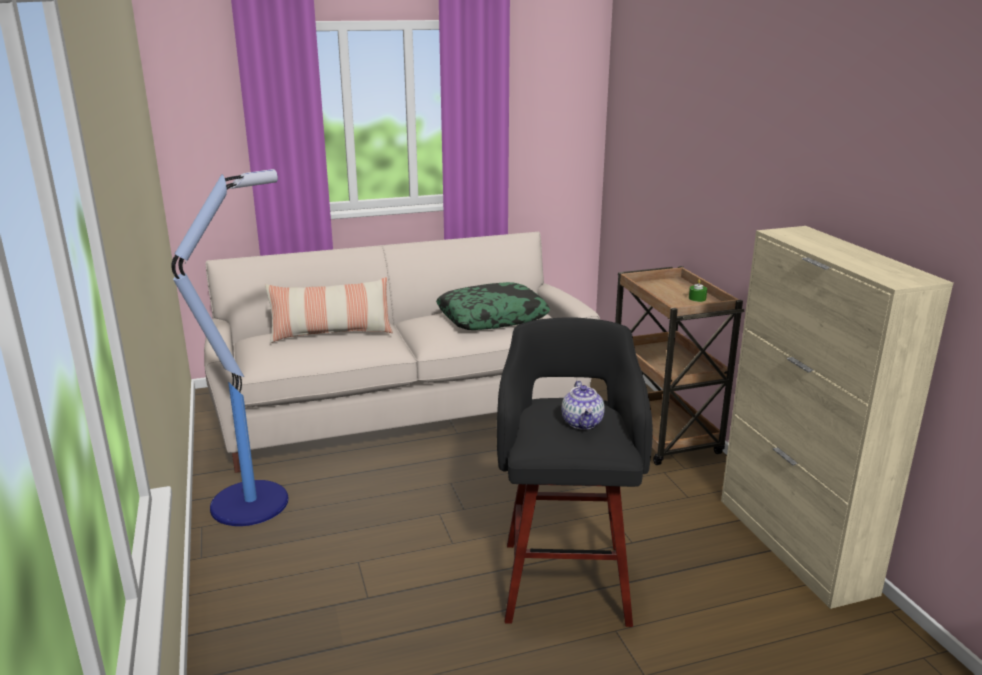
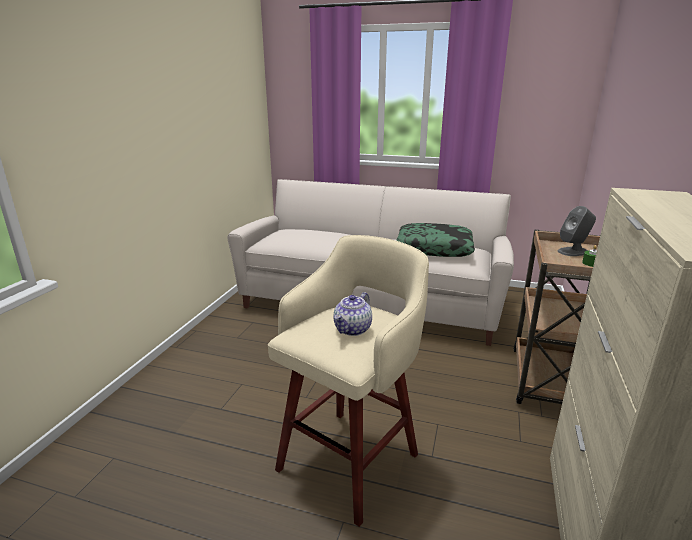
camera: 35 degrees right, 0 degrees up
(253, 502) = (233, 326): floor lamp -> none
(331, 333) = (320, 235): pillow -> none
(566, 578) = (351, 459): black stool -> beige stool
(669, 289) = (573, 251): none -> grey speaker

